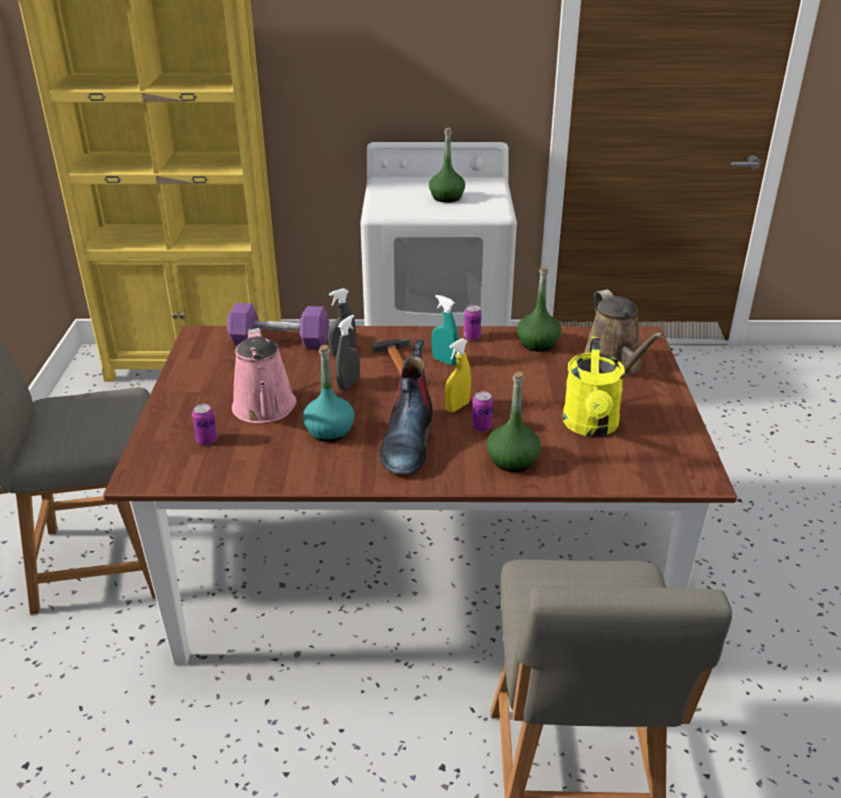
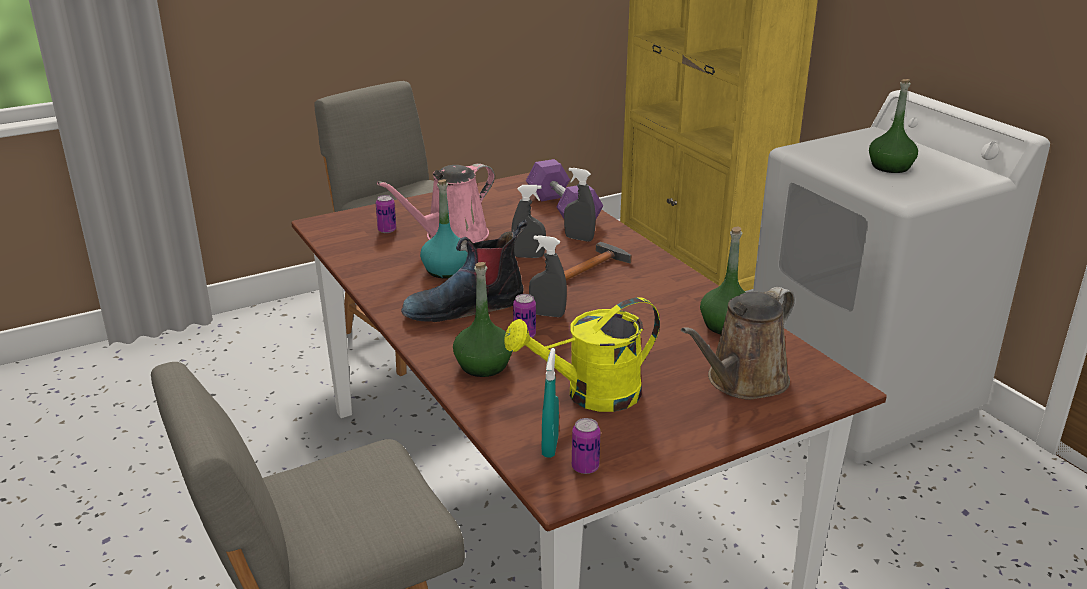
camera: 60 degrees right, 5 degrees down
(444, 361) = (624, 286): turquoise spray bottle -> turquoise spray bottle (550, 447)
(457, 407) = (547, 314): yellow spray bottle -> grey spray bottle
(471, 337) = (690, 287): can -> can (585, 467)

